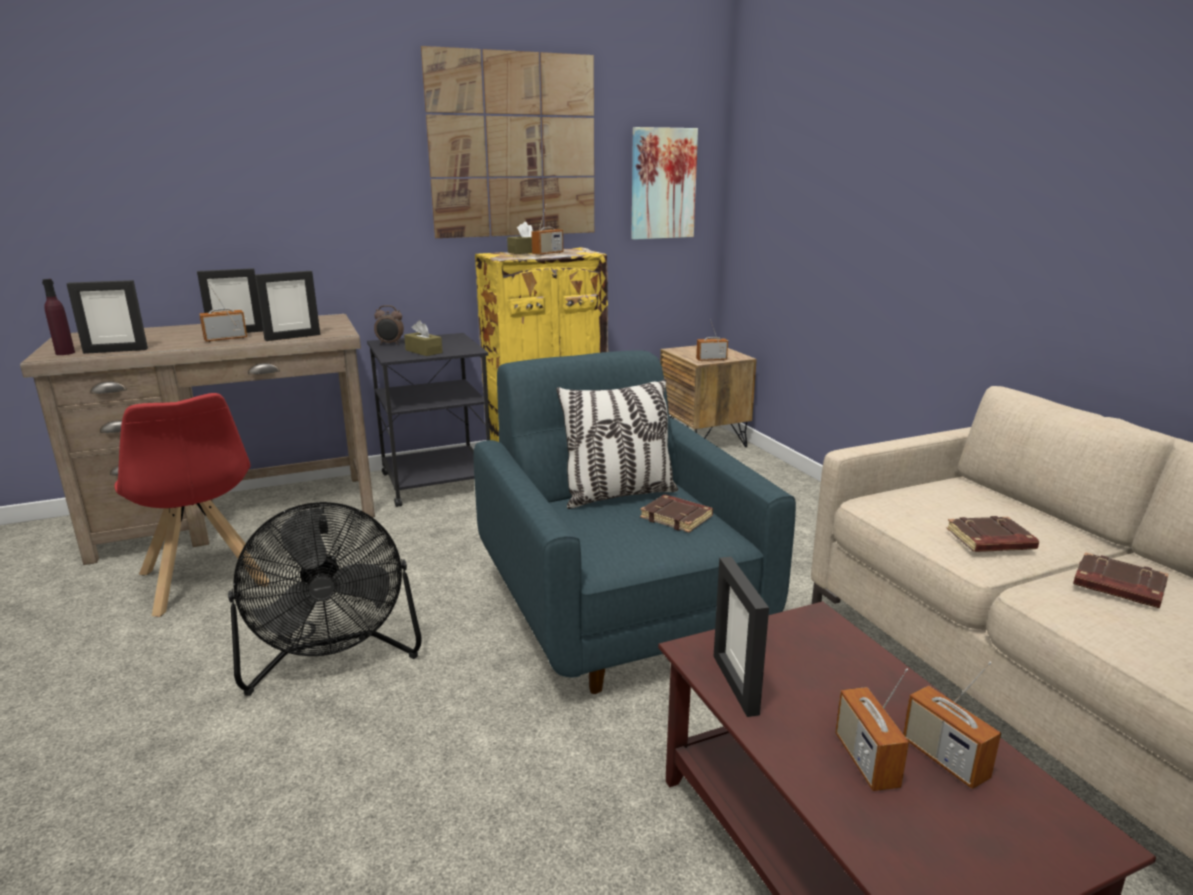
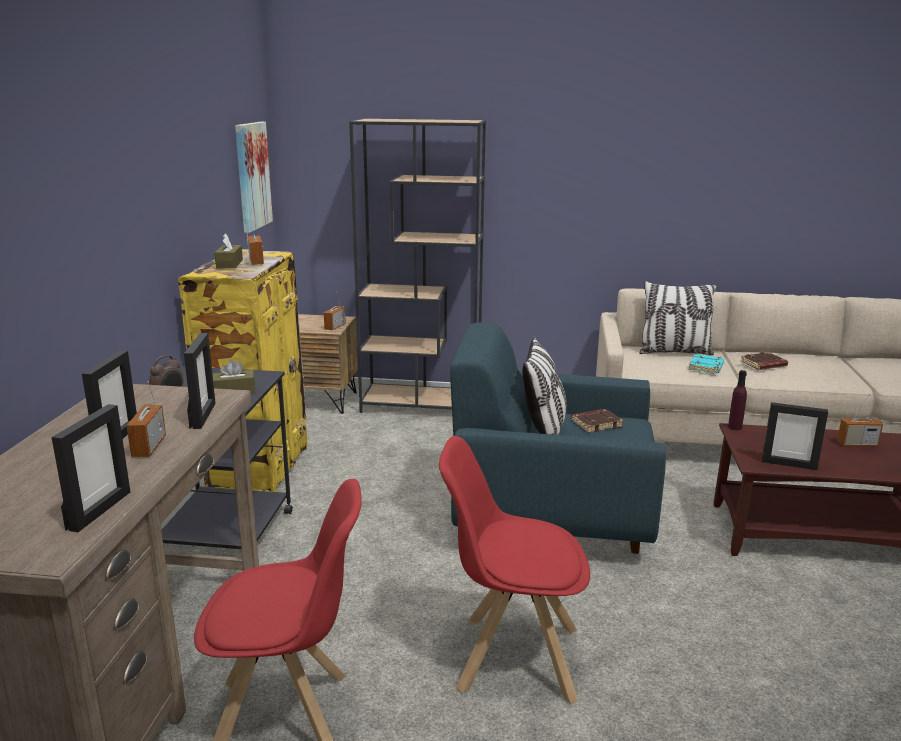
camera: 60 degrees left, 0 degrees up
(65, 353) = (51, 545): purple bottle -> purple bottle (735, 427)
(326, 657) = (511, 657): black fan -> red chair
(513, 146) = (181, 155): picture -> none
(772, 479) = (421, 405): none -> bookcase
(866, 761) = (855, 458): radio -> none
(990, 541) = (706, 367): brown book -> turquoise book
(1008, 509) = (674, 352): none -> pillow

